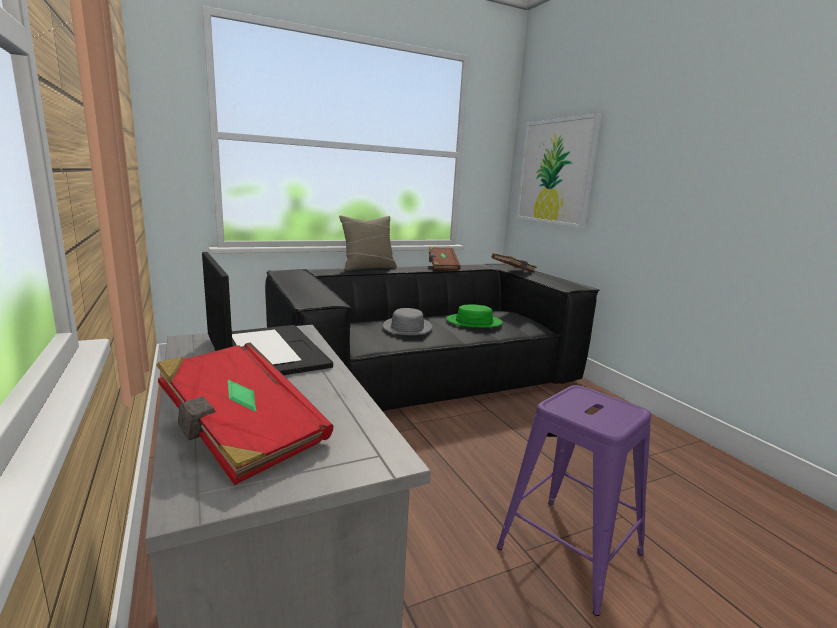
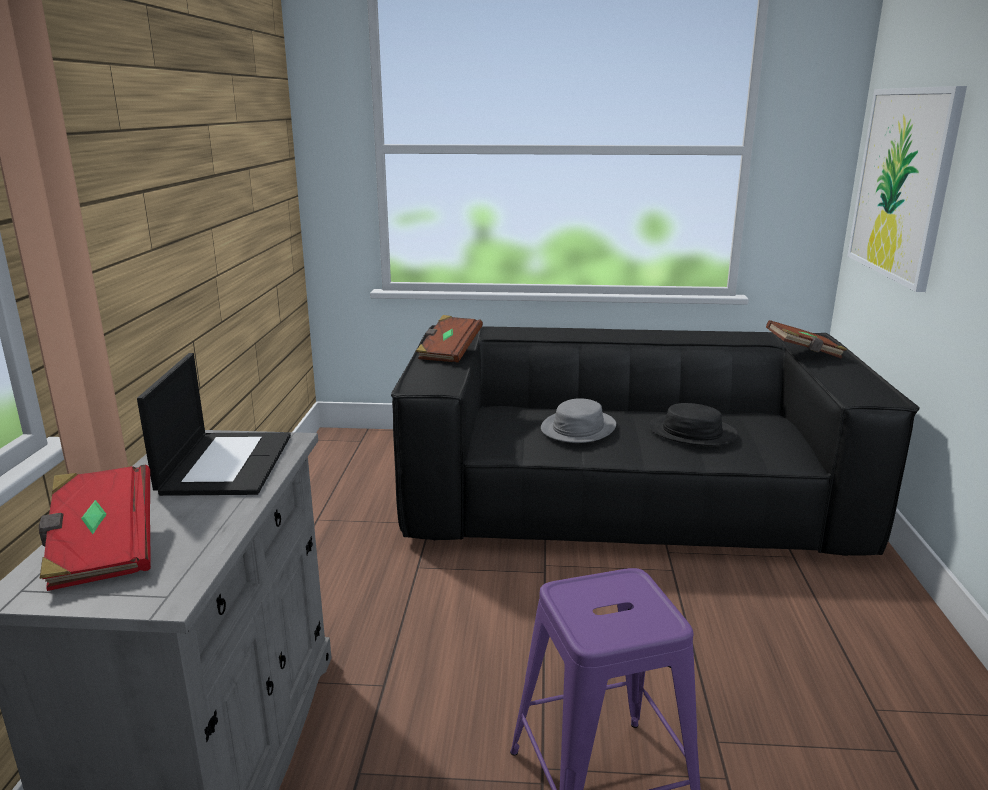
camera: 30 degrees right, 5 degrees up
(368, 267) = (570, 328): beige pillow -> none
(442, 267) = (688, 334): brown book -> brown book (449, 352)
(474, 322) = (692, 432): green hat -> black hat

